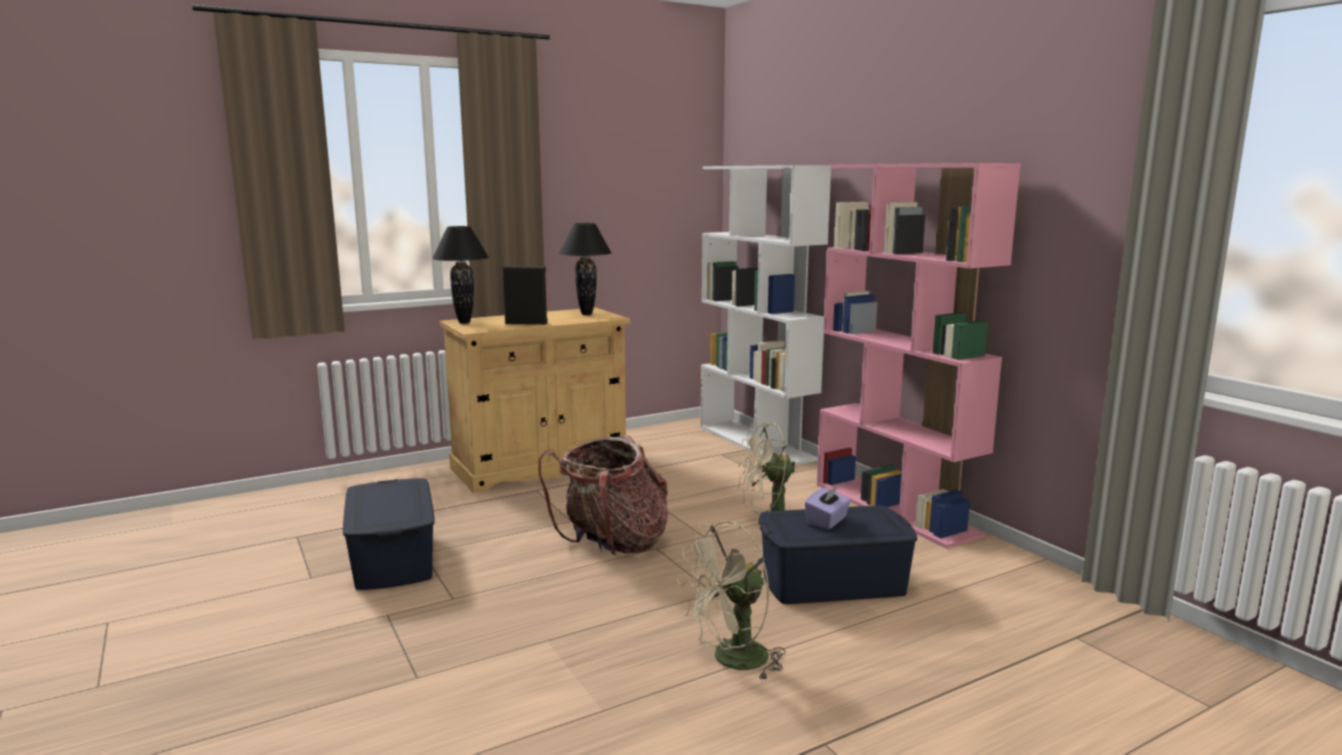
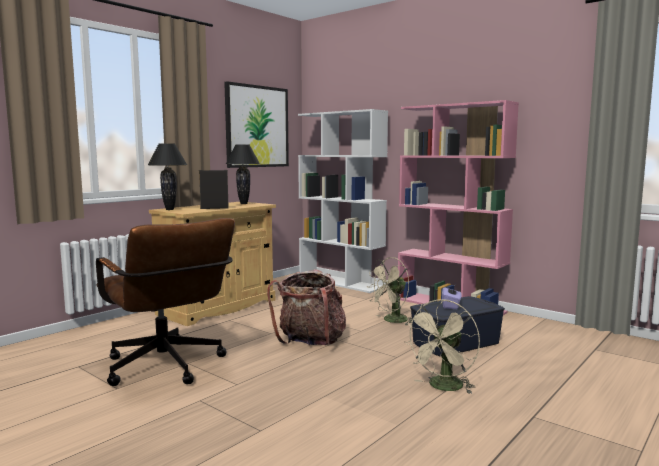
camera: 20 degrees left, 5 degrees down
(392, 558) = (168, 369): blue storage box -> brown office chair
(636, 188) = (257, 126): none -> picture

